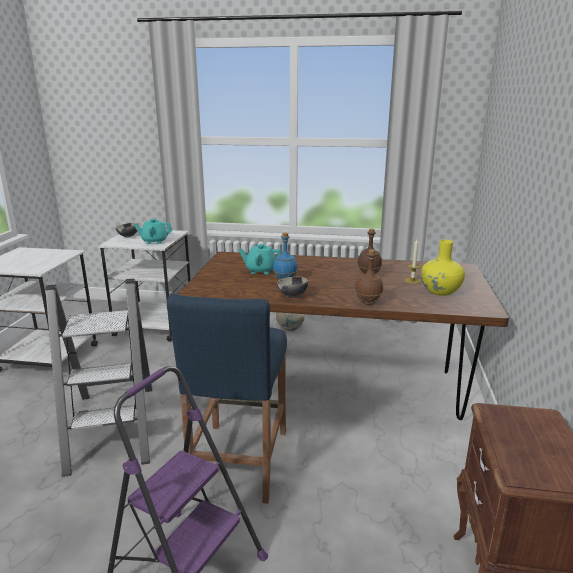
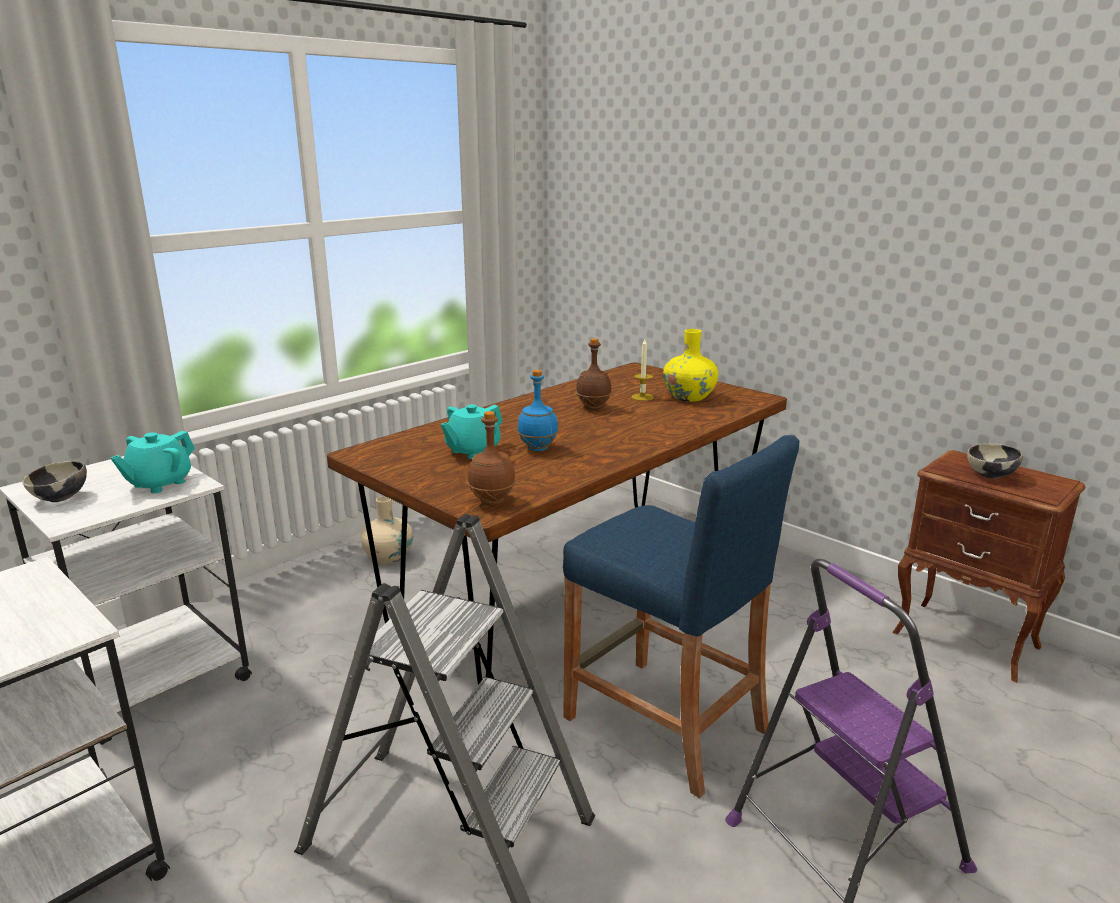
camera: 55 degrees left, 0 degrees up
(292, 296) = (598, 459): bowl -> bowl (990, 475)
(368, 303) = (677, 432): brown bottle -> brown bottle (492, 501)

